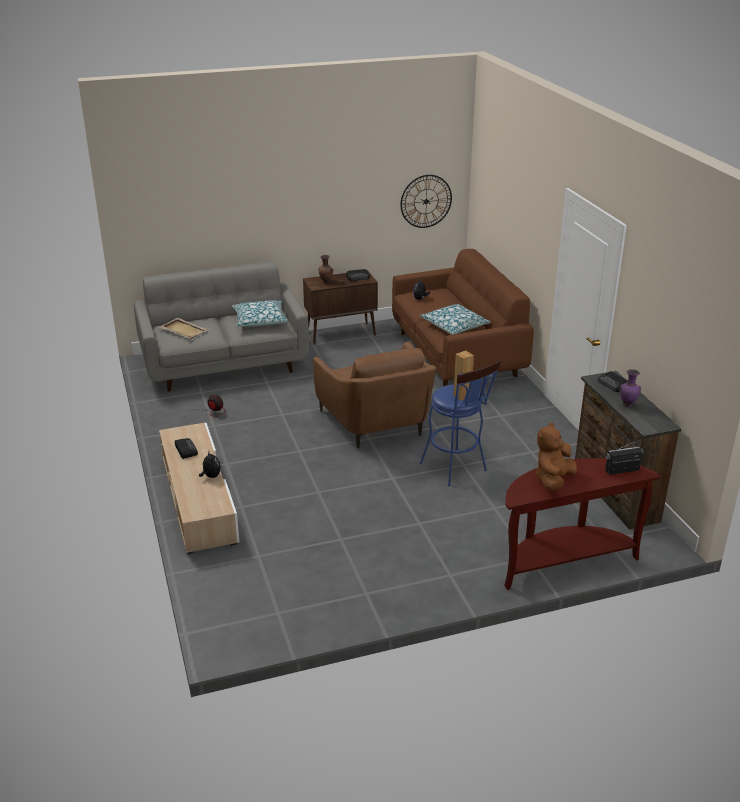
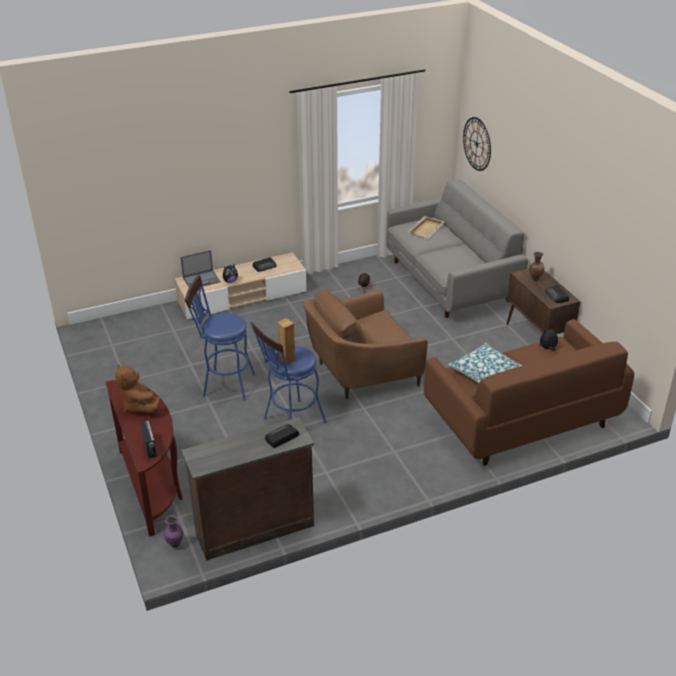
camera: 85 degrees right, 5 degrees up
(197, 499) = (202, 279): none -> laptop
(260, 320) = (458, 261): pillow -> none
(385, 513) = (224, 384): none -> blue stool
(426, 201) = (638, 272): wall clock -> wall clock (477, 144)
(553, 480) = (139, 406): brown plush toy -> brown plush toy turned 150 degrees counterclockwise
(628, 404) = (240, 444): purple vase -> purple vase (175, 545)

